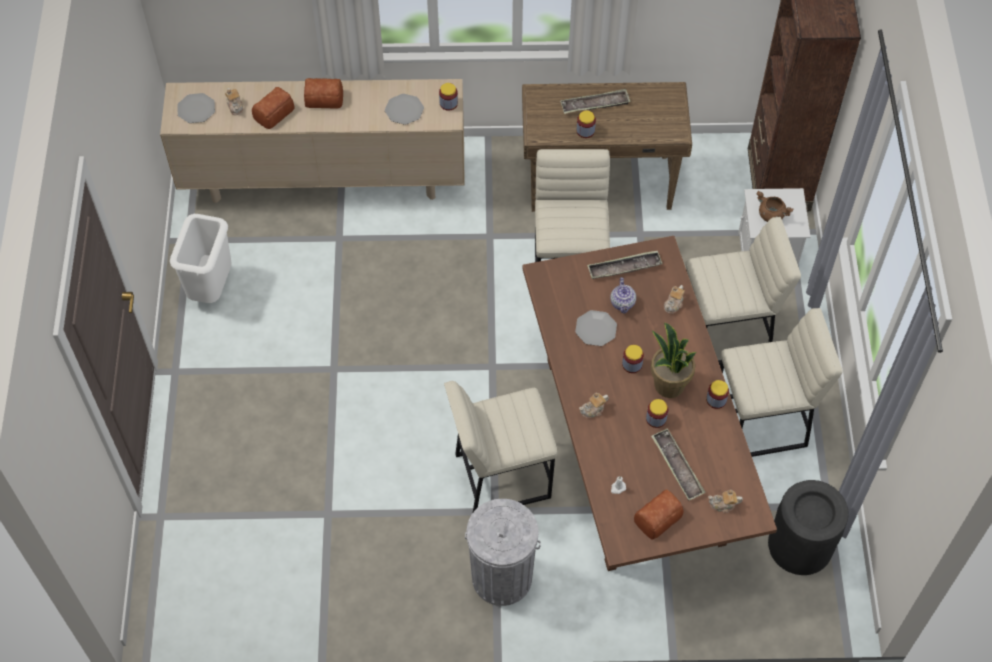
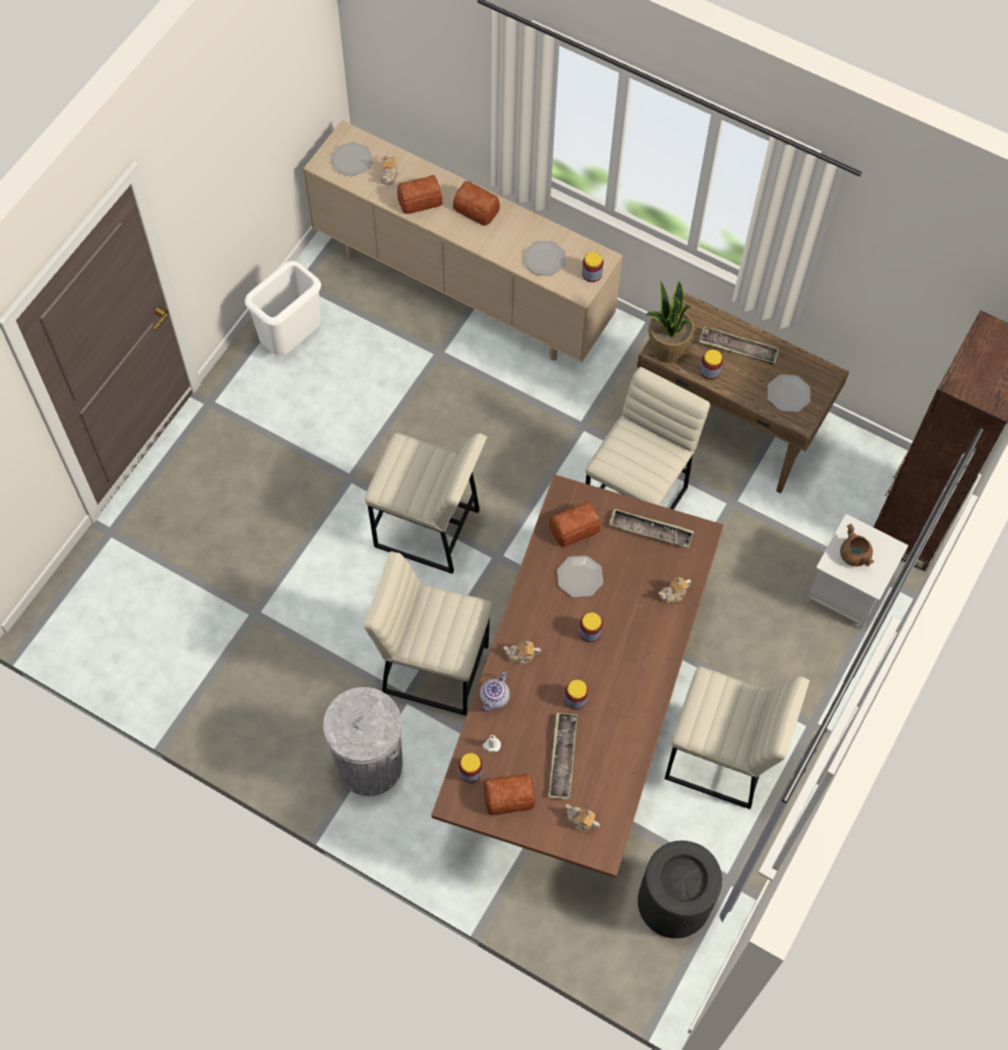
camera: 30 degrees right, 5 degrees up
(567, 295) = (575, 528): none -> bread
(623, 303) = (624, 566): teapot -> teapot (494, 699)
(654, 119) = (788, 394): none -> plate
(668, 385) = (611, 672): potted plant -> potted plant (666, 349)
(716, 400) = (647, 713): jar -> jar (470, 771)
(727, 333) = (749, 650): beige chair -> beige chair (430, 529)

